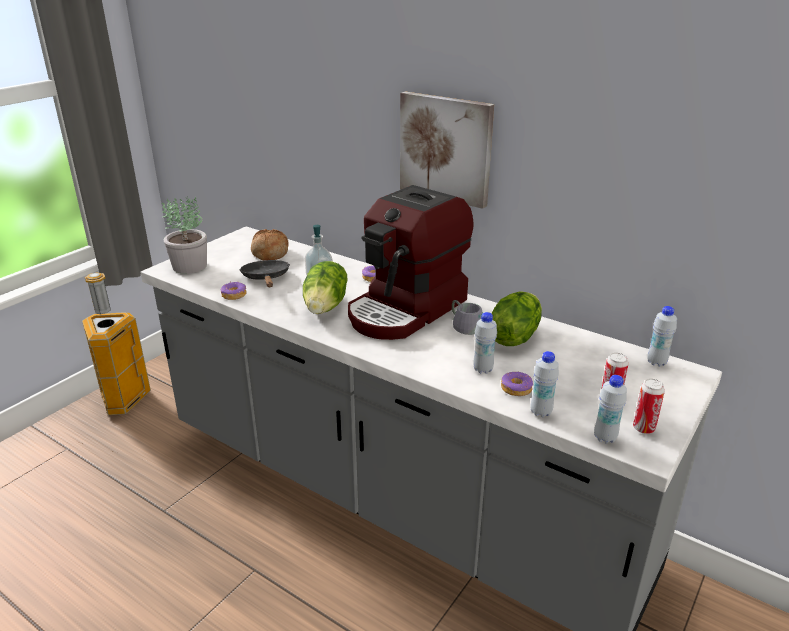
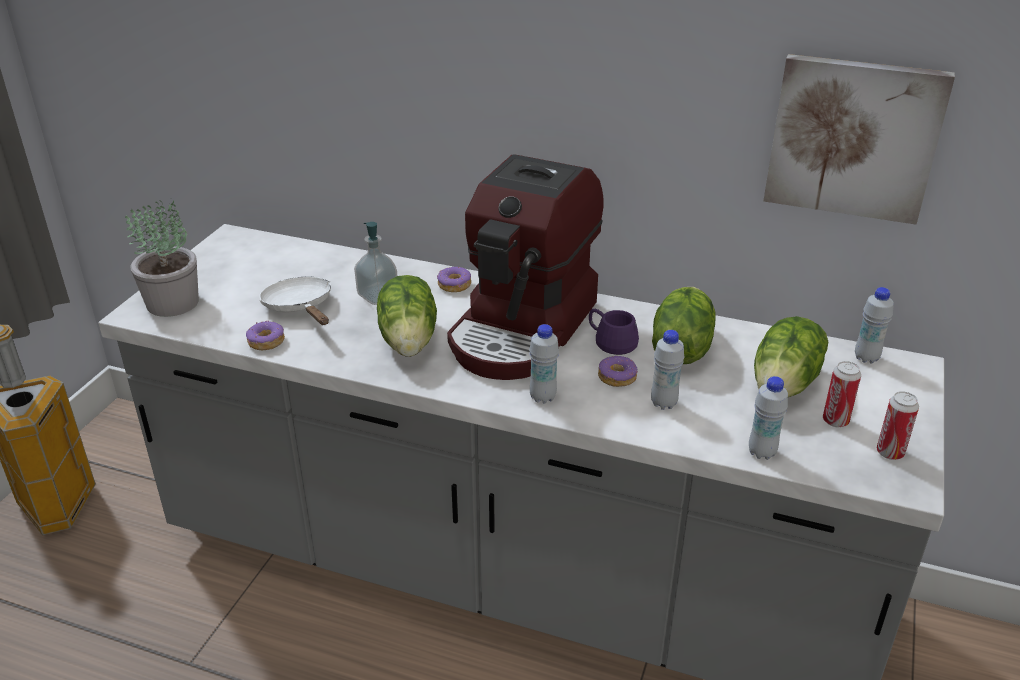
camera: 15 degrees left, 5 degrees up
(266, 278) = (300, 307): black frying pan -> white frying pan
(269, 253) = (283, 264): bread -> none
(446, 148) = (552, 98): picture -> picture (853, 138)
(467, 324) = (613, 339): grey mug -> purple mug
(516, 388) = (717, 424): donut -> donut (617, 377)
(582, 371) = (785, 385): none -> lettuce
(605, 438) = (851, 474): white bottle -> white bottle (543, 397)

